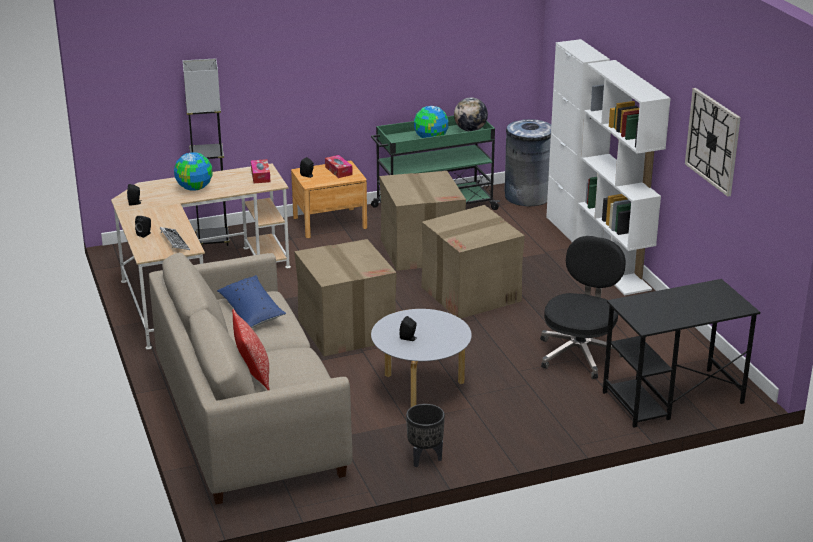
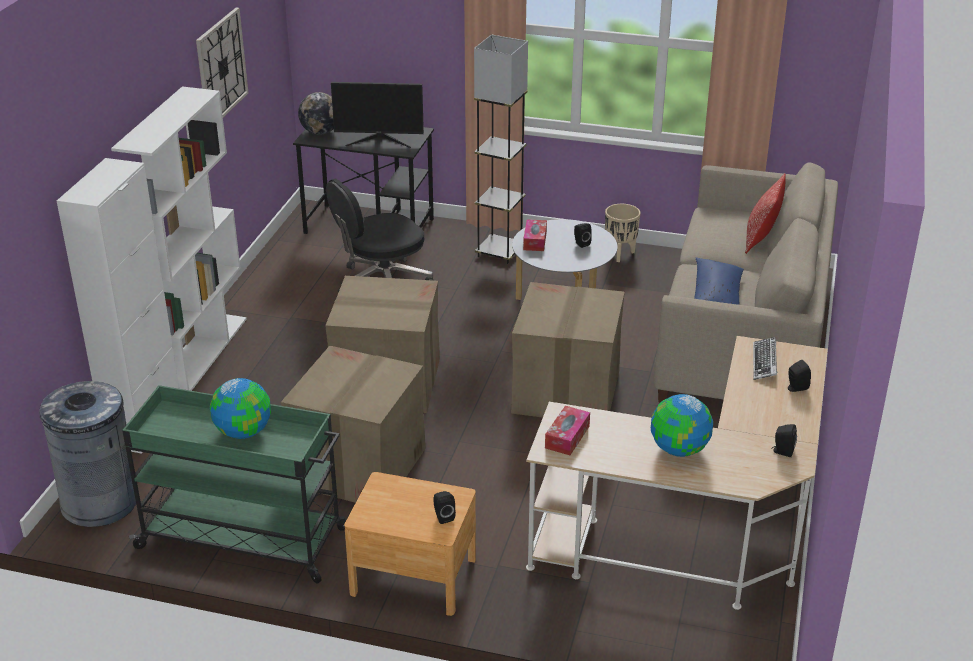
camera: 145 degrees left, 5 degrees up
(213, 240) = (612, 616): grey floor lamp -> grey floor lamp (500, 252)
(338, 171) = (389, 507): tissue box -> tissue box (535, 241)
(424, 458) = (620, 254): black planter -> beige planter
(470, 130) = (165, 427): globe -> globe (320, 132)
(661, 305) = (379, 140): none -> monitor

